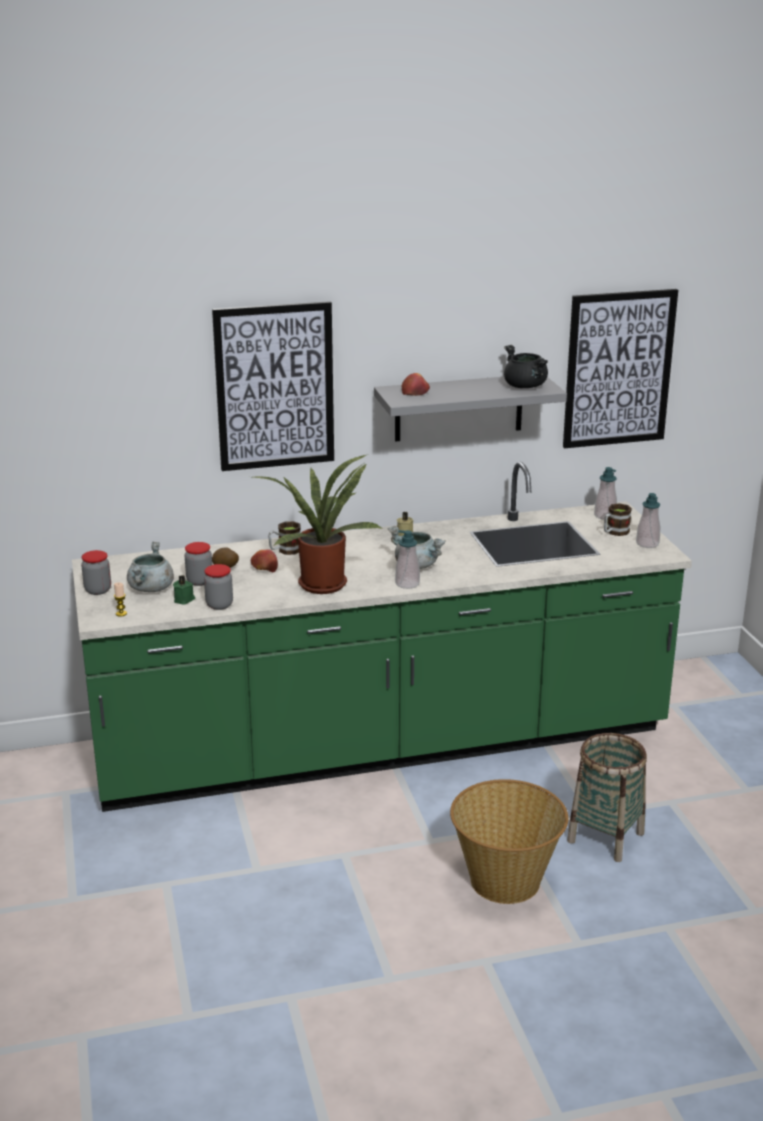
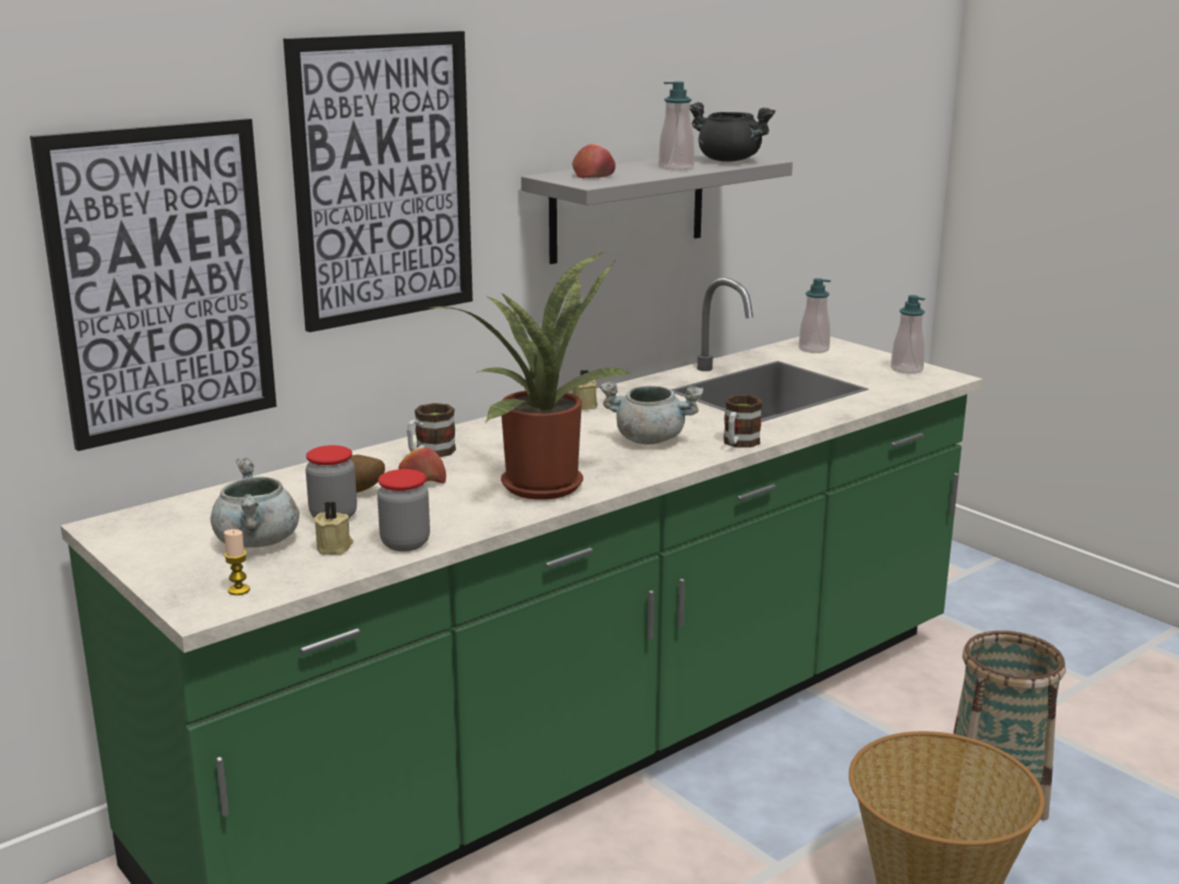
camera: 25 degrees left, 5 degrees down
(98, 590) = (157, 562): jar -> none
(184, 599) = (335, 547): green candle -> beige candle
(407, 584) = (666, 463): soap dispenser -> soap dispenser (676, 168)
(614, 532) = (851, 364): mug -> mug (738, 443)
(618, 369) = (803, 143): picture -> picture (162, 282)

